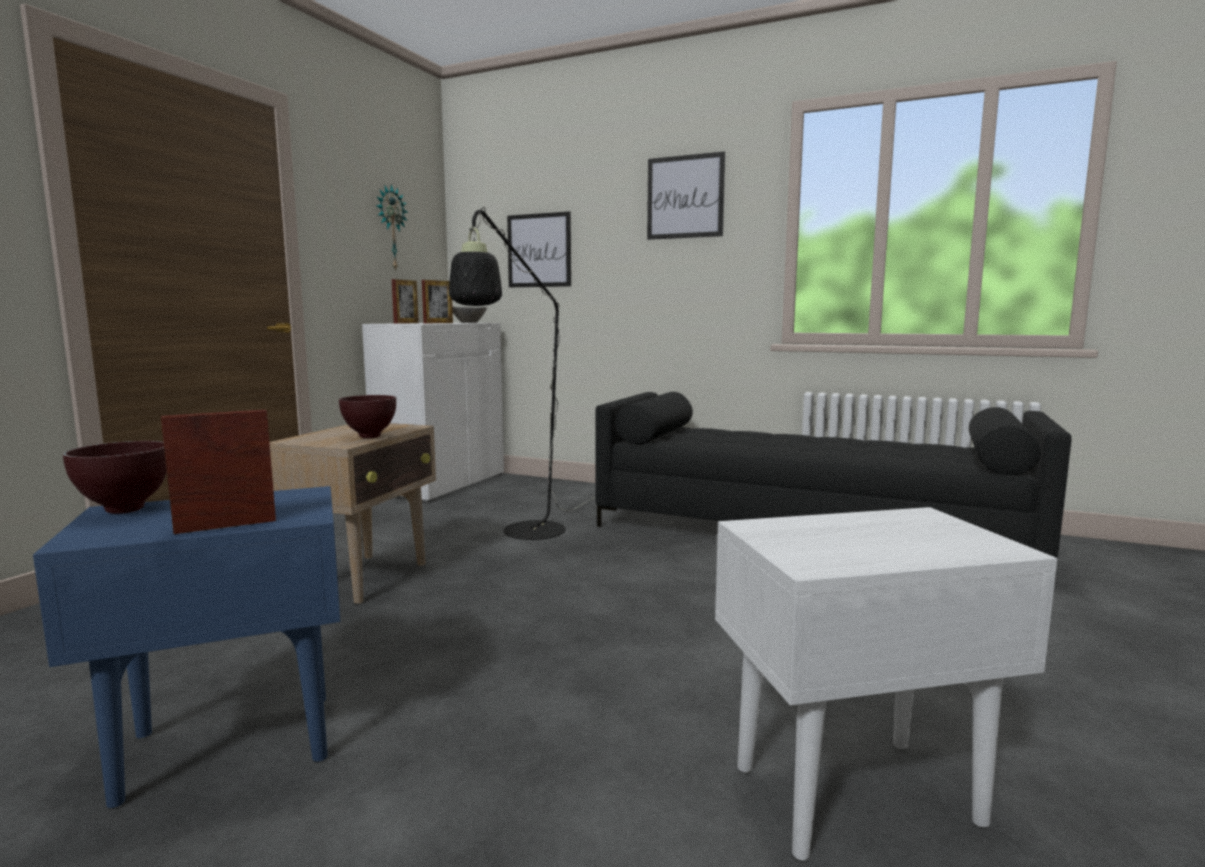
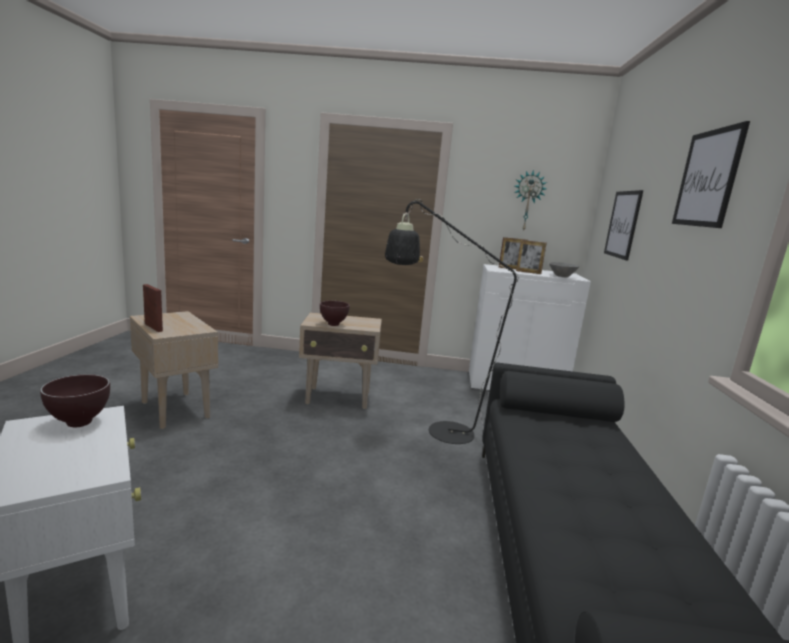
camera: 70 degrees right, 5 degrees up
(126, 509) = (181, 314): brown bowl -> brown bowl (81, 423)
(227, 747) = (175, 409): blue side table -> beige side table

